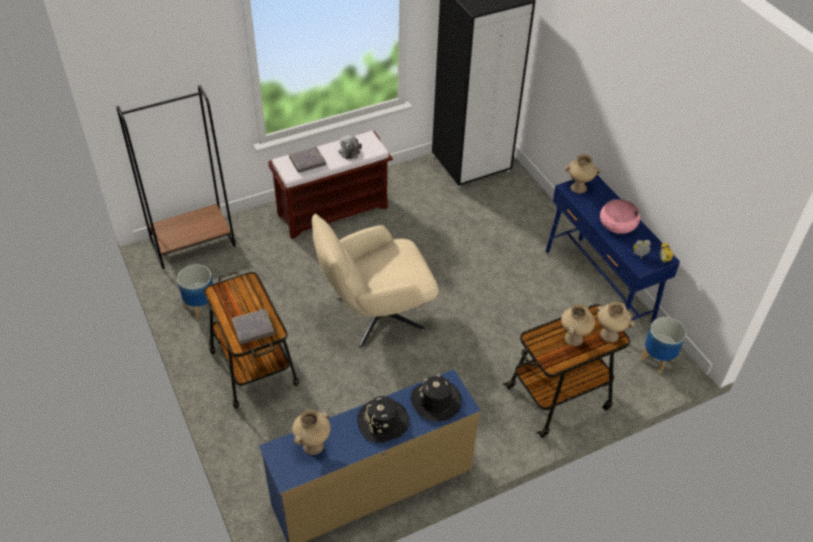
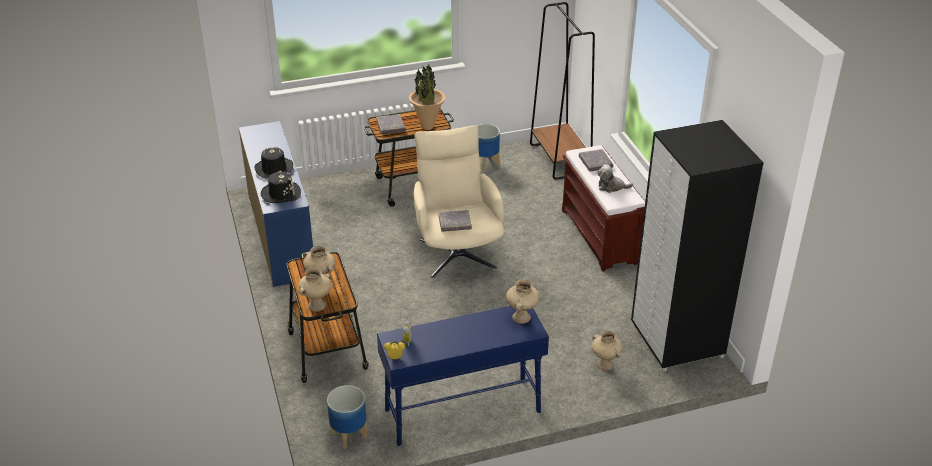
camera: 100 degrees right, 10 degrees down
(254, 292) = (427, 127): none -> potted plant
(313, 445) = (269, 140): beige vase -> beige vase (605, 365)
(409, 270) = (455, 223): none -> grey book
(618, 224) = (458, 335): pink bowl -> none

